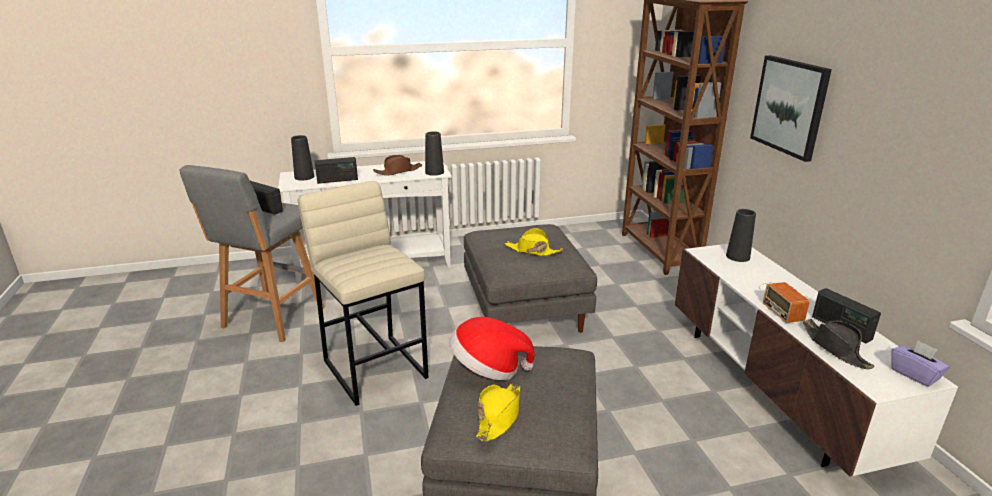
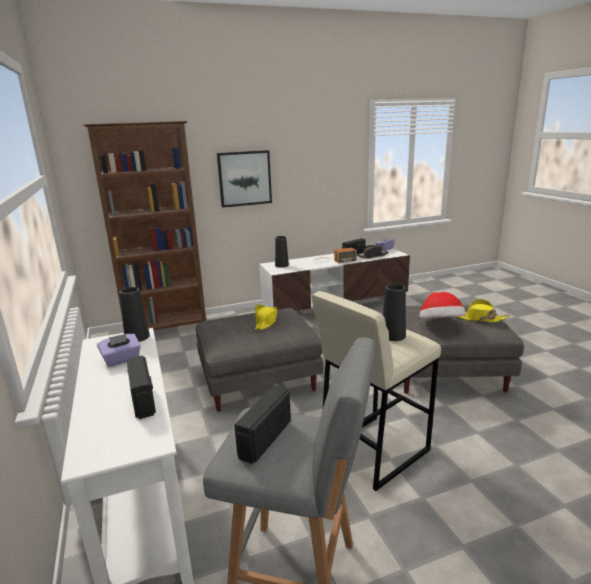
camera: 95 degrees left, 5 degrees down
(304, 177) = (111, 438): black vase -> black vase (393, 335)
(398, 171) = (121, 359): brown hat -> purple tissue box

